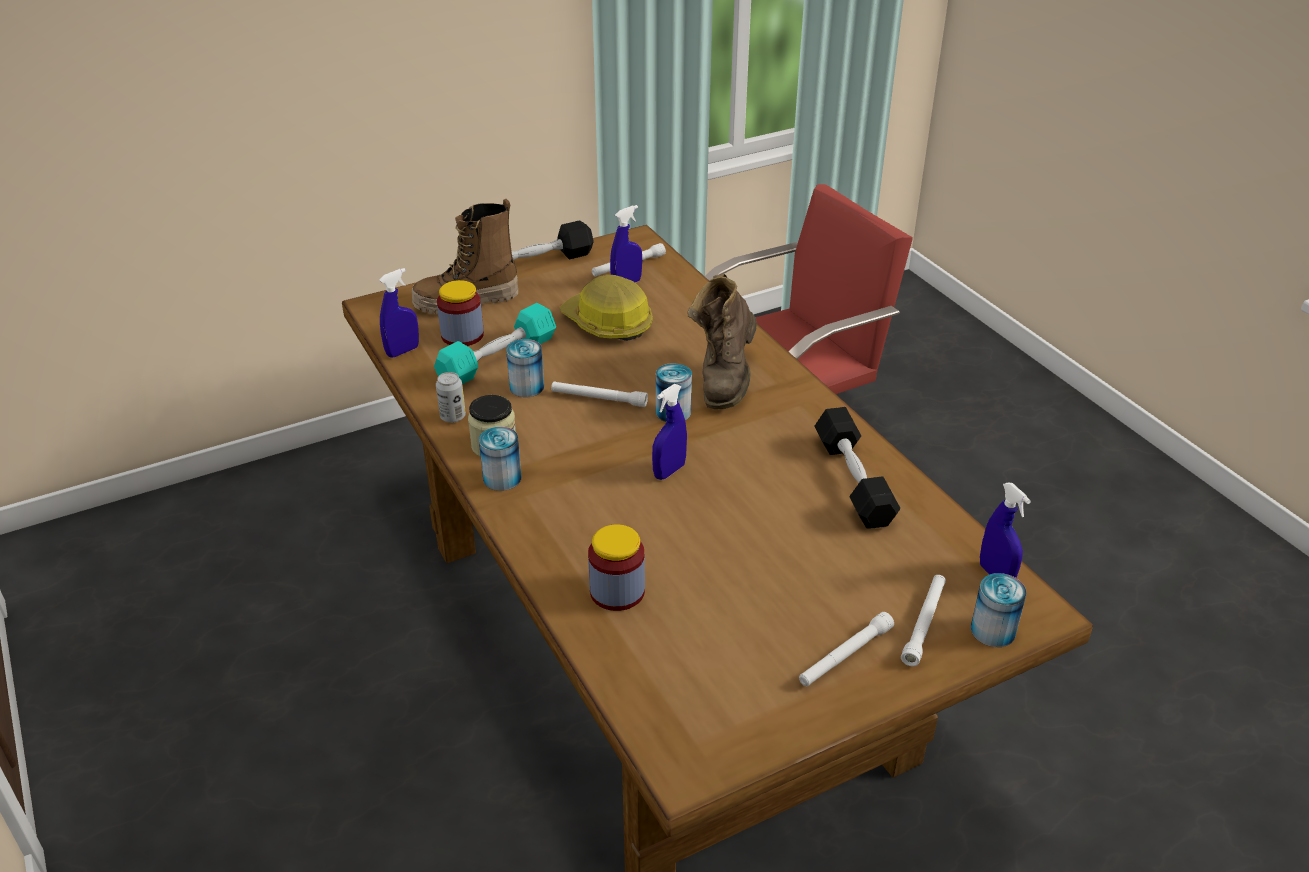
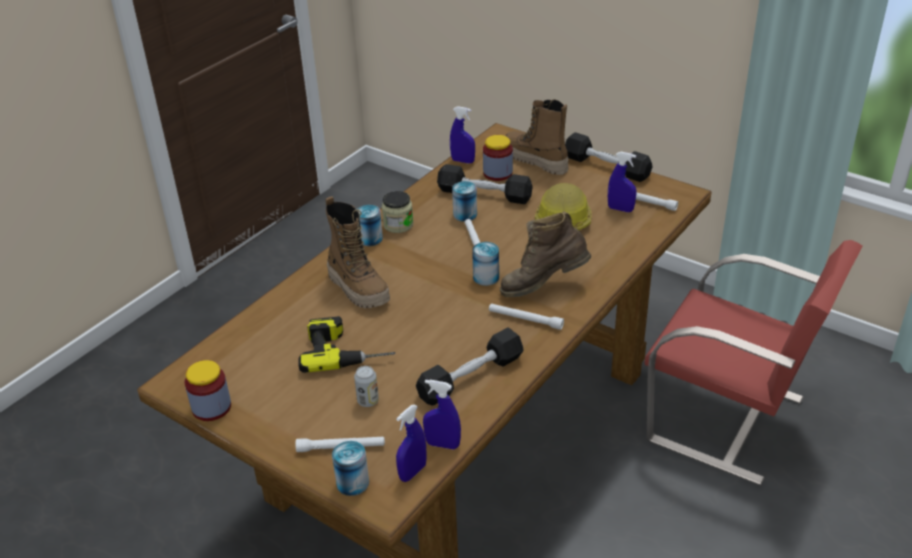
camera: 65 degrees right, 0 degrees up
(453, 417) = (414, 201): can -> can (368, 401)
(498, 359) = (484, 194): turquoise dumbbell -> black dumbbell
(608, 520) = (358, 288): none -> boot
(617, 591) = (298, 313): jar -> jar (211, 407)
(669, 471) = (422, 296): blue spray bottle -> blue spray bottle (442, 444)
(732, 566) = (347, 349): none -> power drill
(845, 656) = (292, 419): white flashlight -> white flashlight (525, 320)

